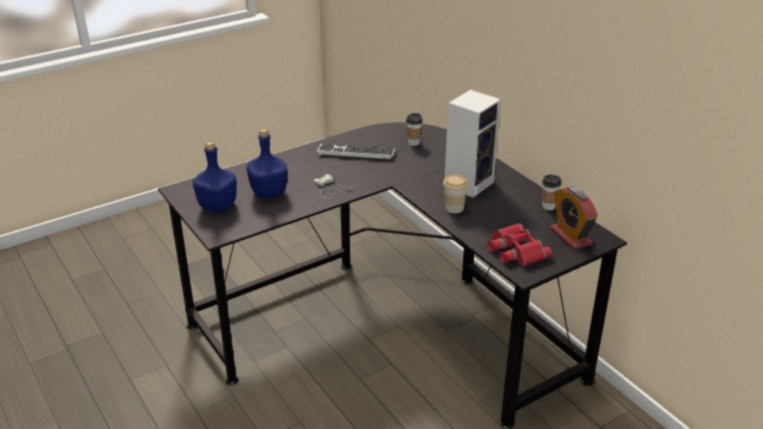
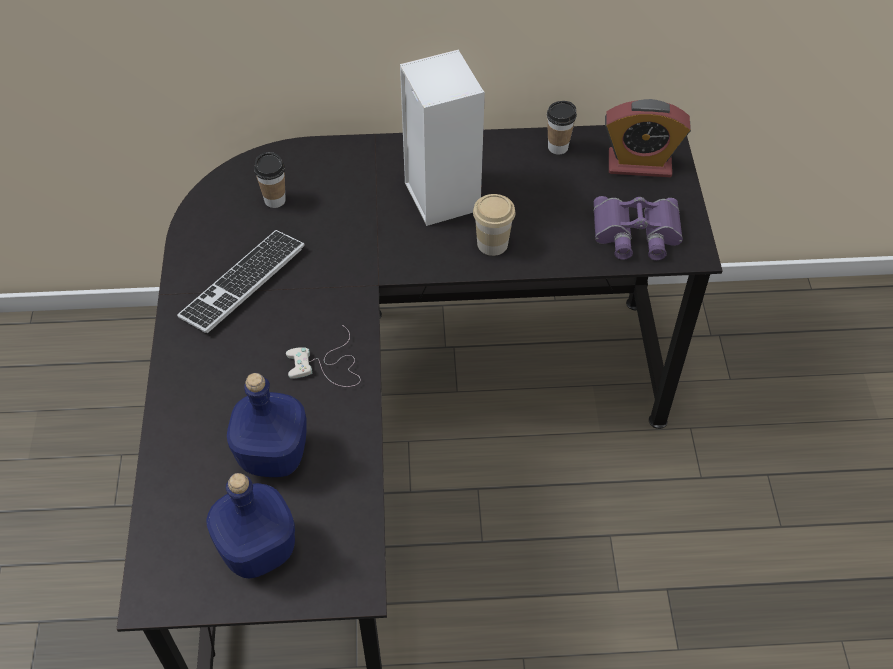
camera: 60 degrees left, 20 degrees up
(514, 250) = (636, 234): red binoculars -> purple binoculars

